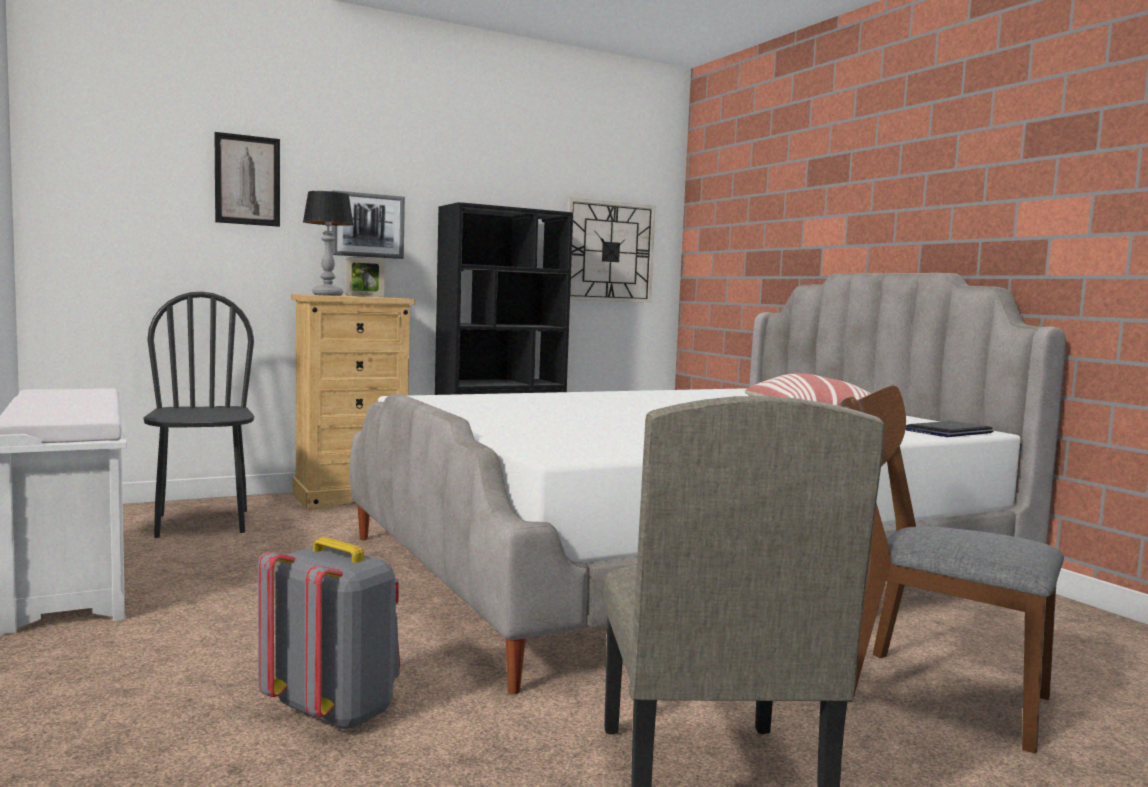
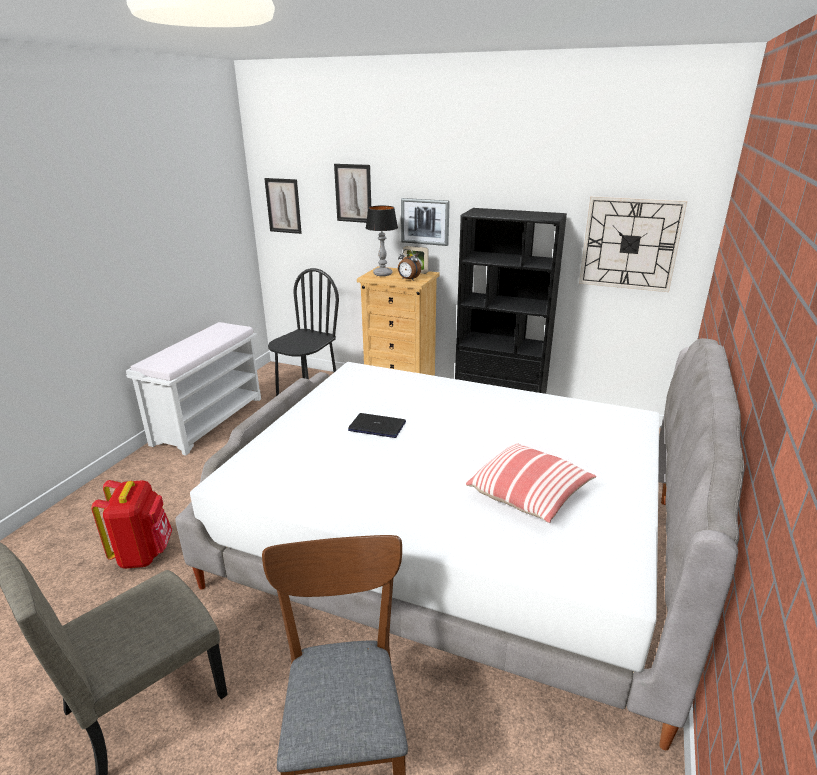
camera: 50 degrees right, 20 degrees up
(97, 195) = (283, 206): none -> picture
(335, 711) = (143, 553): grey backpack -> red backpack
(379, 297) = (408, 279): none -> alarm clock
(948, 432) = (585, 574): laptop -> laptop (377, 426)

